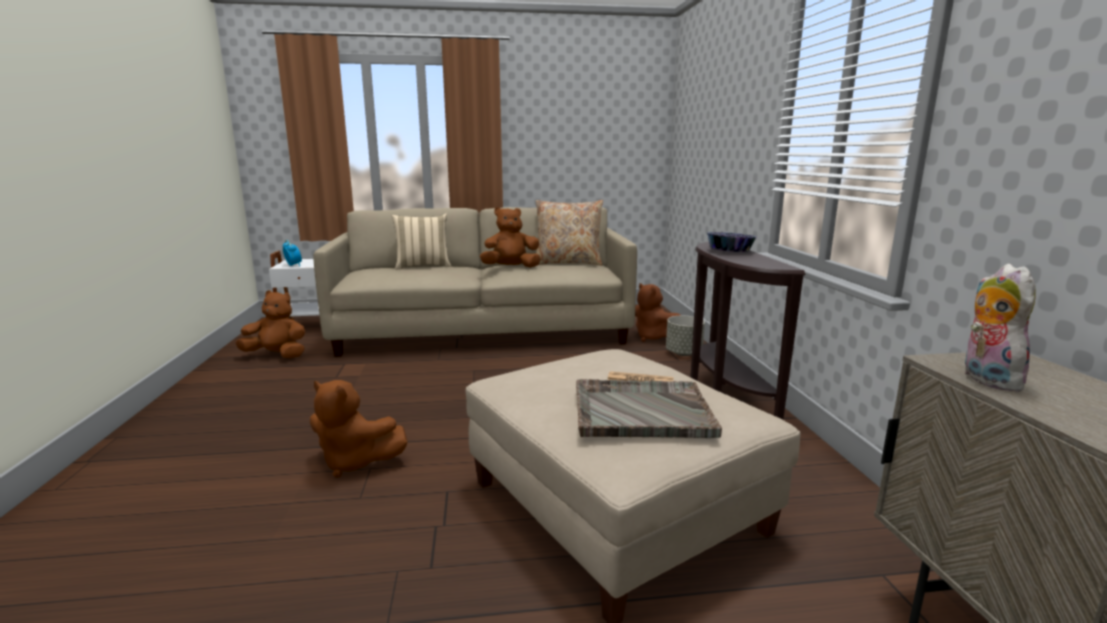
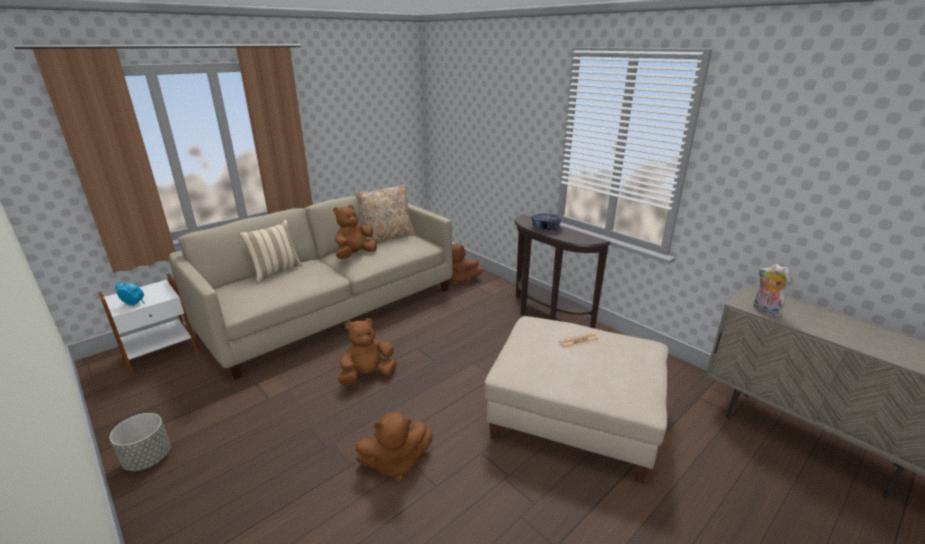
camera: 35 degrees left, 10 degrees up
(277, 355) = (172, 399): brown plush toy -> brown plush toy (368, 376)
(640, 411) = (609, 364): grey tray -> none
(683, 353) = (489, 287): grey planter -> grey planter (148, 459)

